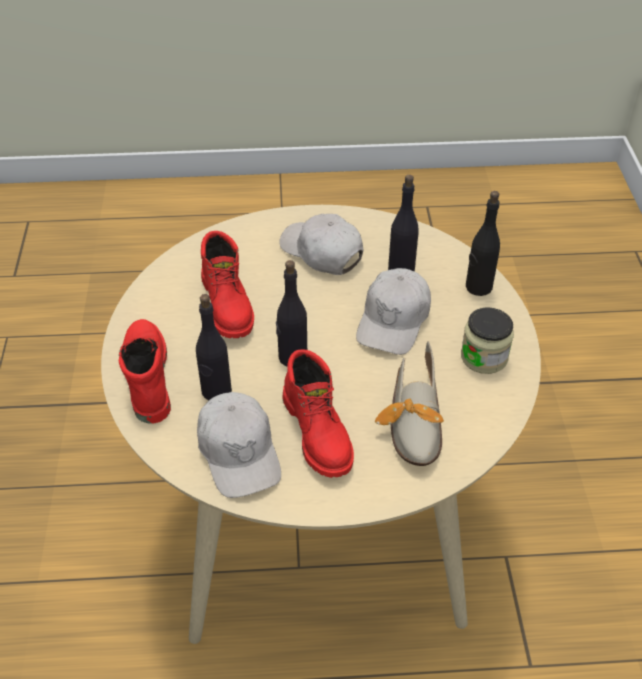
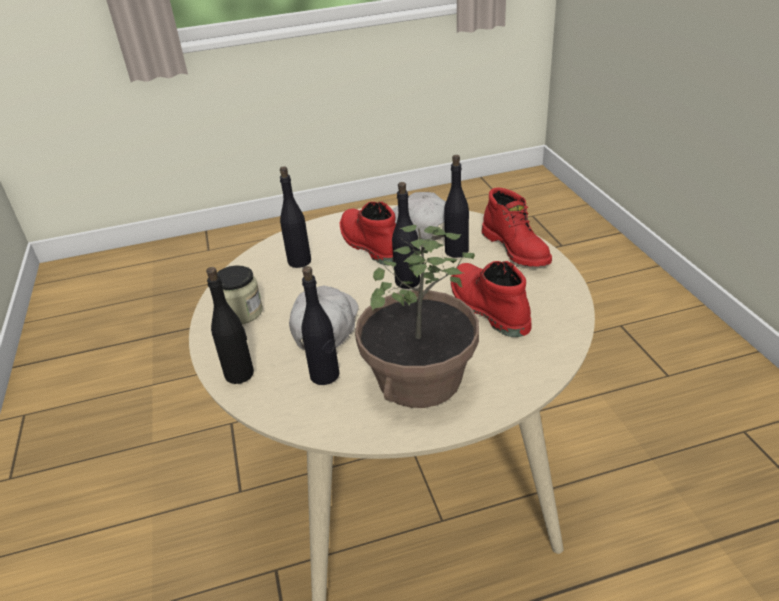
camera: 170 degrees right, 10 degrees down
(322, 252) = (418, 377): white cap -> potted plant
(415, 424) = (299, 261): shoe -> black bottle

